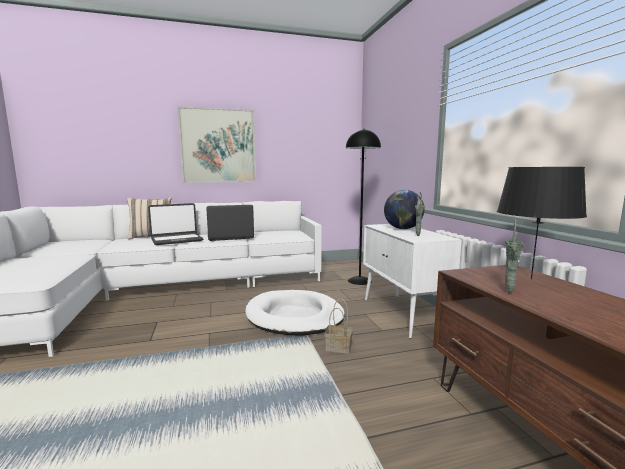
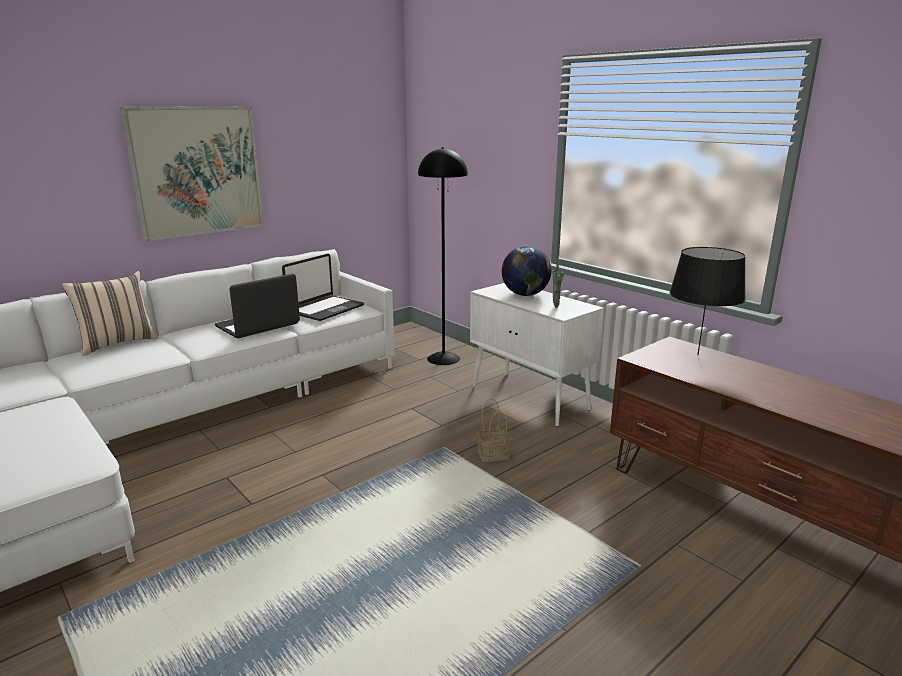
camera: 25 degrees left, 10 degrees up
(177, 240) = (178, 345): laptop -> laptop (325, 309)
(294, 316) = (408, 428): white dog bed -> none
(509, 293) = (694, 376): green vase -> none

